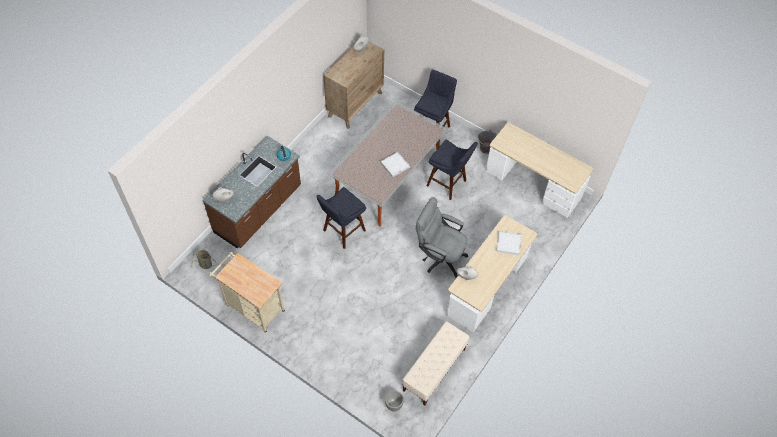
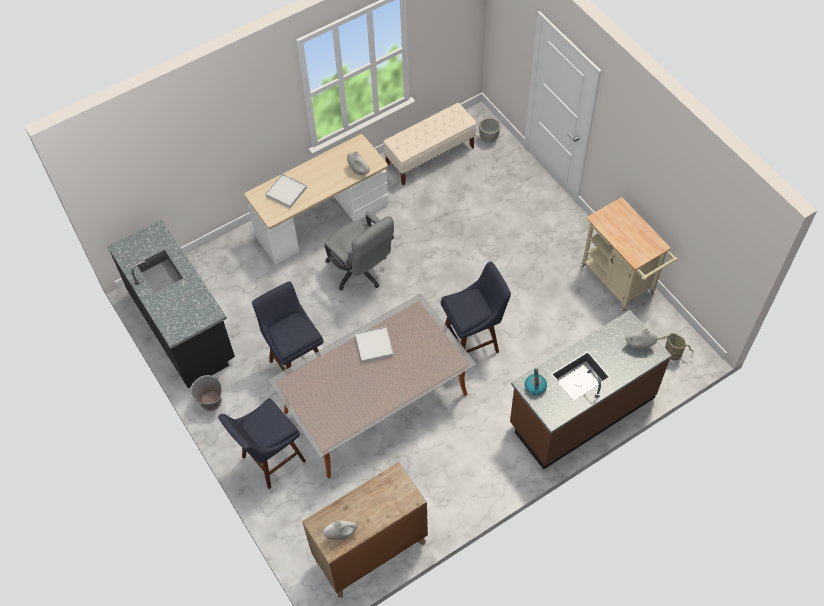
camera: 155 degrees left, 0 degrees up
(533, 184) = (183, 326): desk -> black counter

